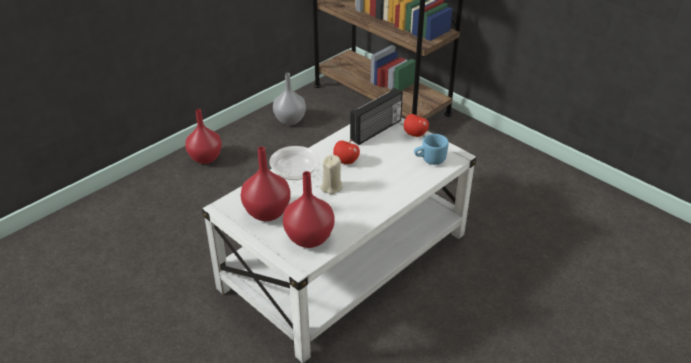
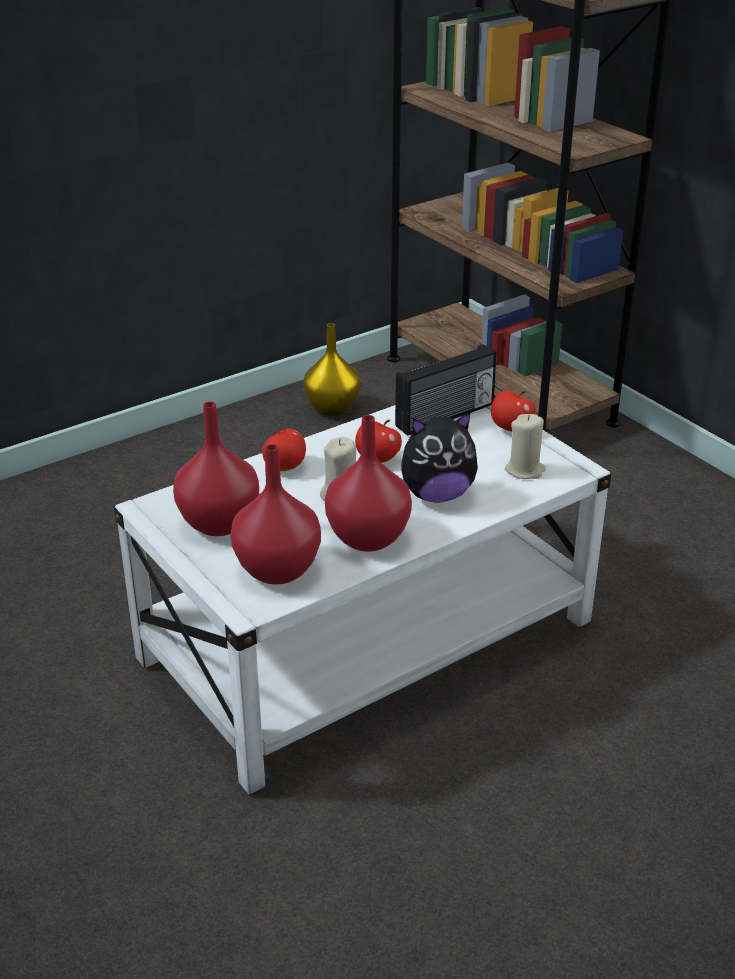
camera: 10 degrees right, 5 degrees down
(205, 158) = (173, 454): red vase -> red vase (366, 538)
(290, 120) = (333, 408): grey vase -> yellow vase
(295, 172) = (285, 467): bowl -> apple
(385, 180) = (437, 495): none -> plush toy
(429, 160) = (525, 470): blue mug -> beige candle

